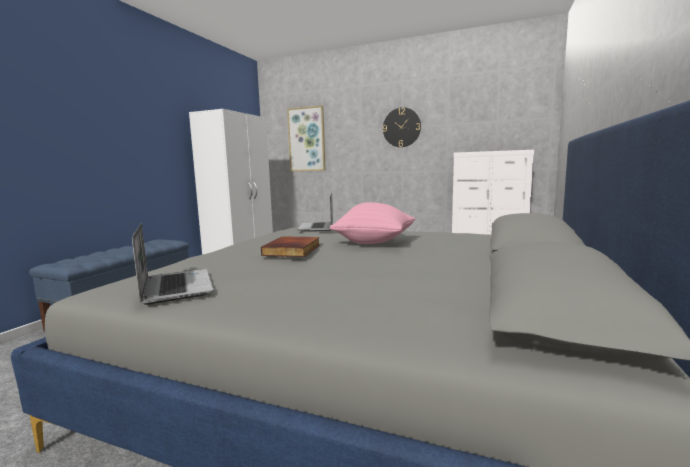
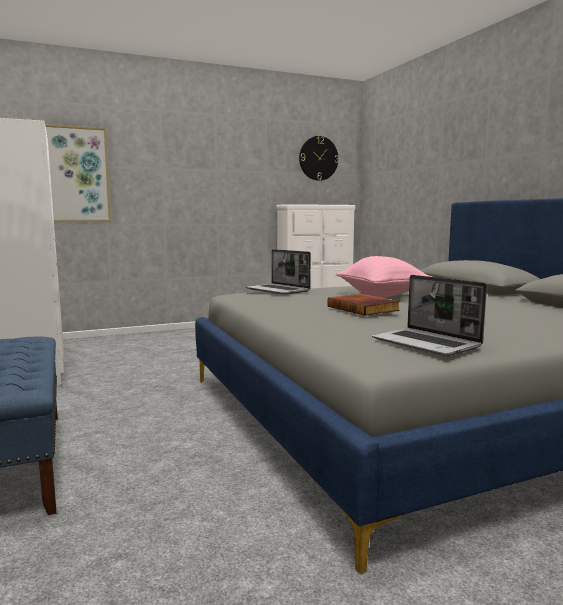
camera: 45 degrees left, 0 degrees up
(175, 287) = (427, 344): laptop -> laptop turned 150 degrees counterclockwise
(401, 127) = (216, 170): wall clock -> wall clock (318, 158)

